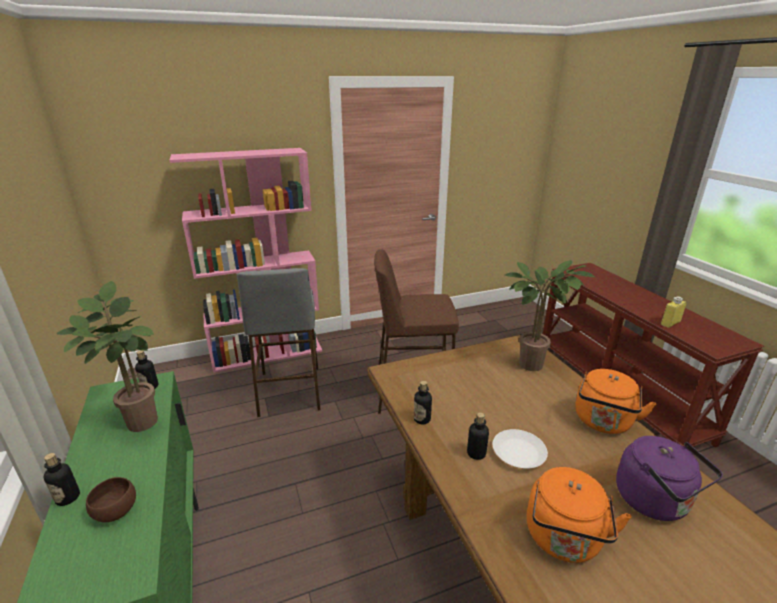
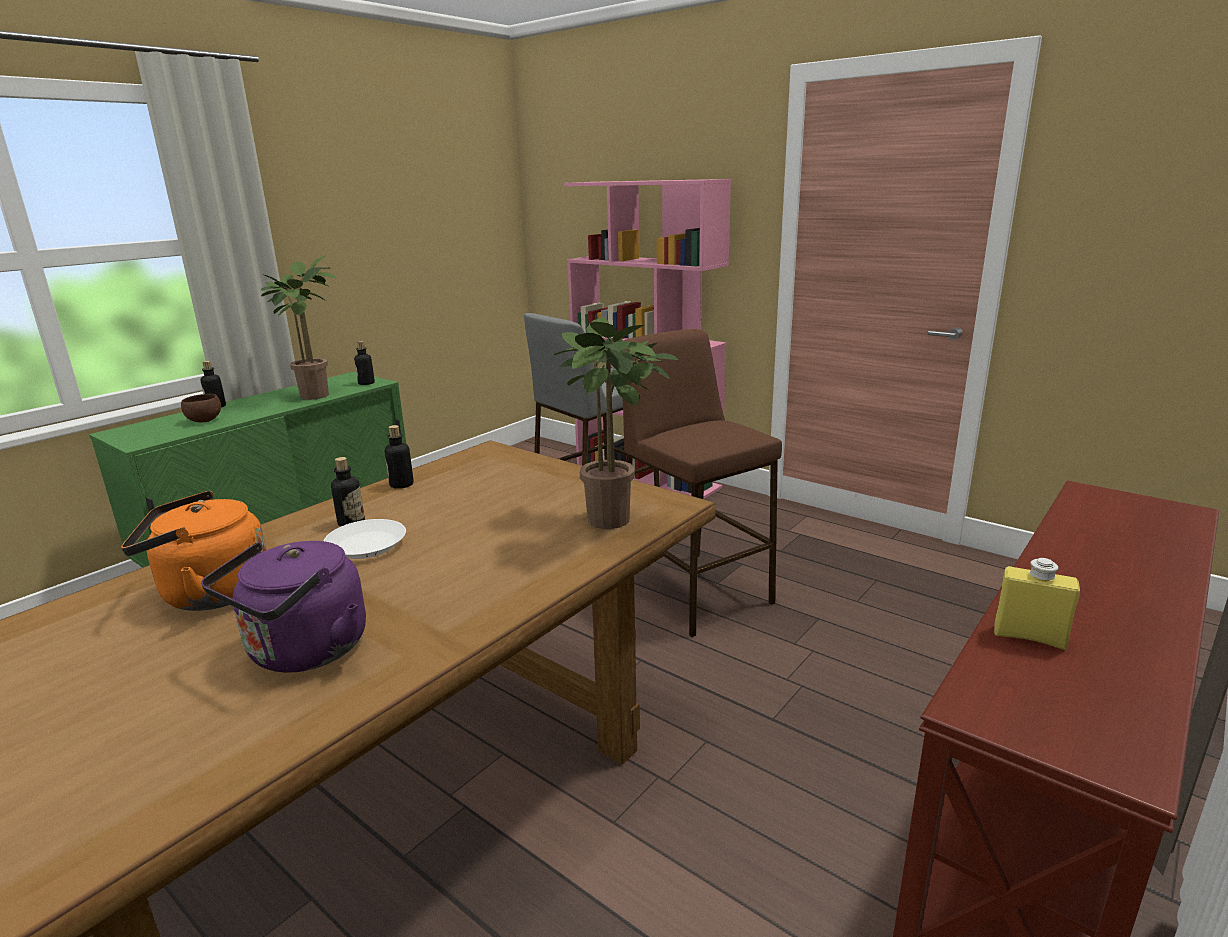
camera: 60 degrees right, 5 degrees down
(603, 422) = (486, 593): orange kettle -> none

